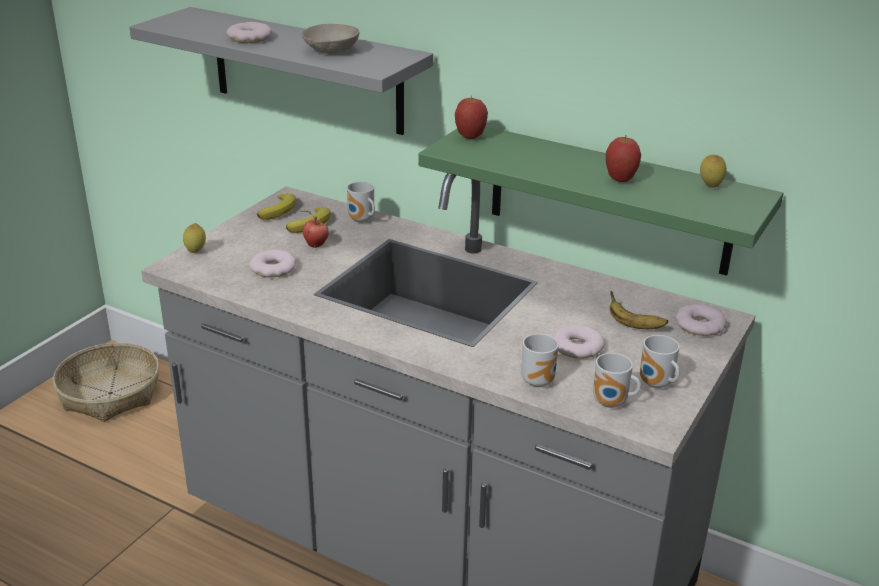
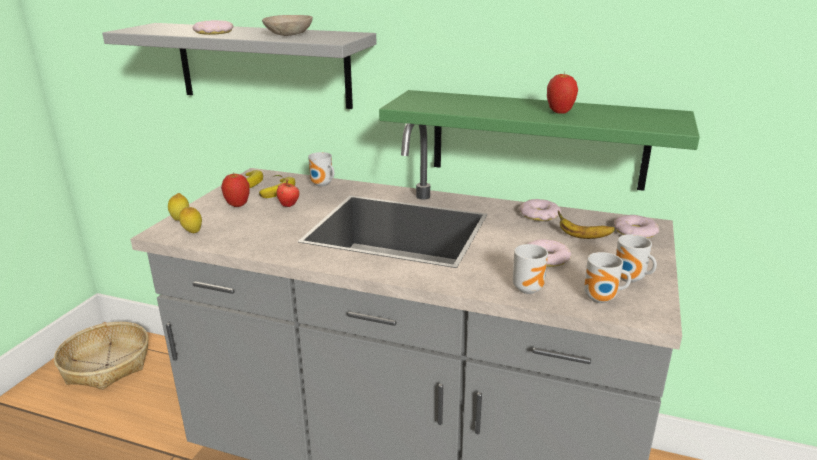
camera: 10 degrees left, 5 degrees down
(273, 268) = (255, 225): donut -> donut (539, 214)
(470, 137) = (417, 97): apple -> apple (238, 205)
(710, 186) = (634, 111): lemon -> lemon (192, 233)

